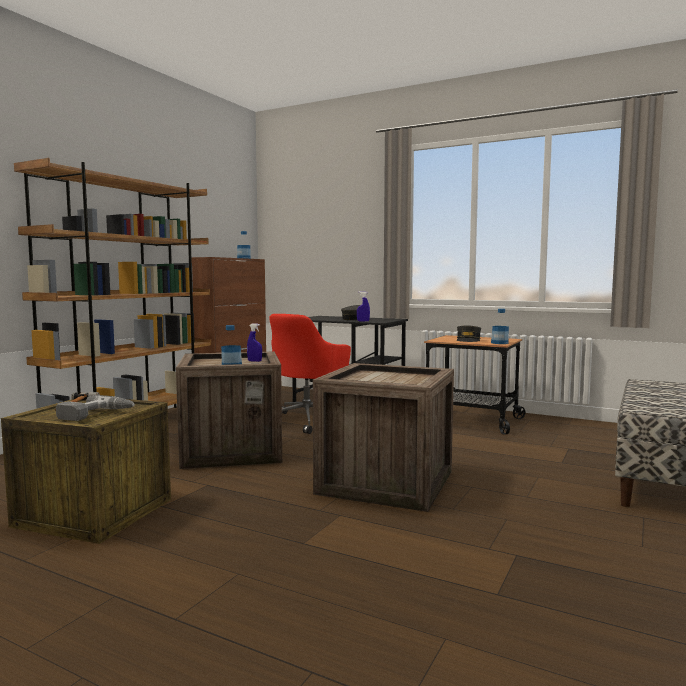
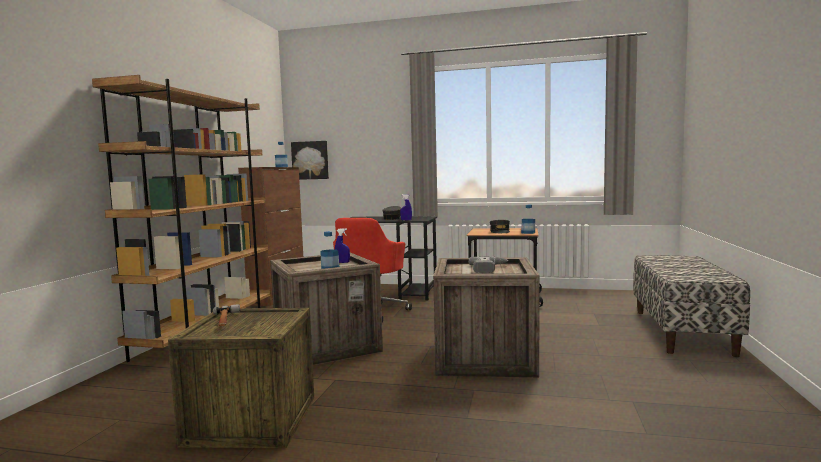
camera: 15 degrees left, 0 degrees up
(96, 414) = (262, 326): power drill -> power drill (489, 269)
(282, 252) = (310, 160): none -> picture

